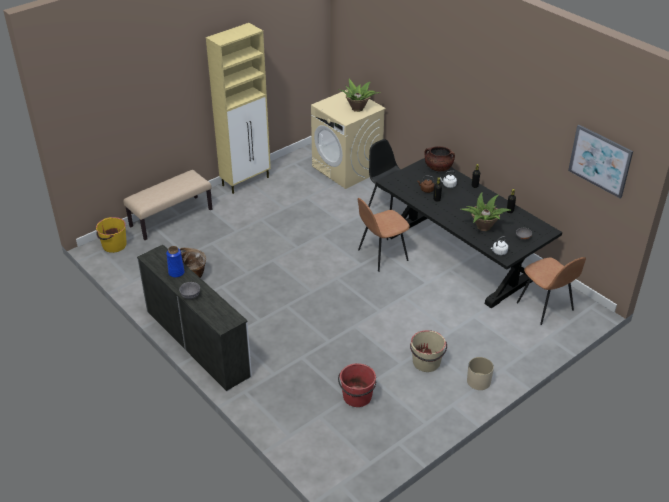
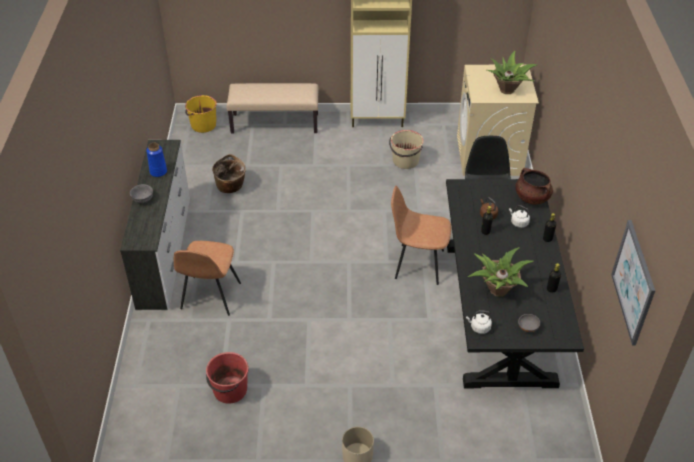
camera: 40 degrees right, 5 degrees up
(426, 363) = (330, 401): beige bucket -> beige bucket (405, 161)
(545, 307) = (526, 426): brown chair -> brown chair (210, 297)

